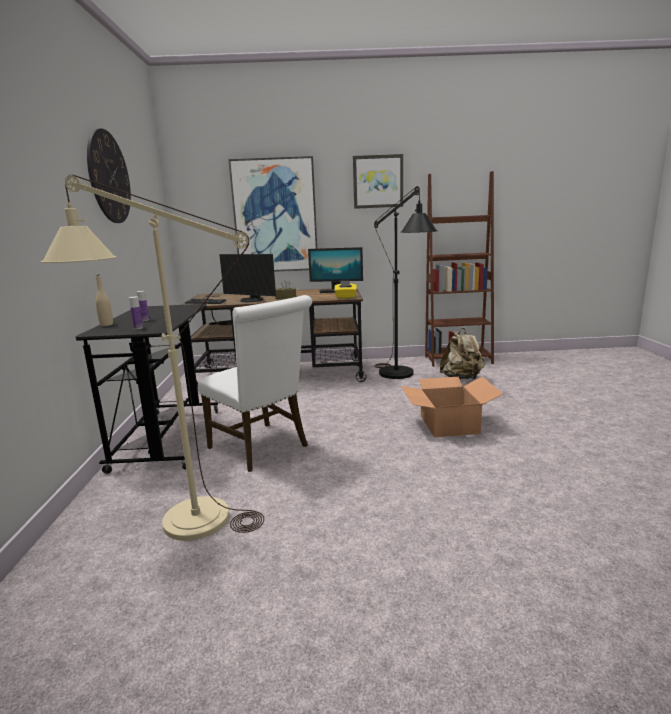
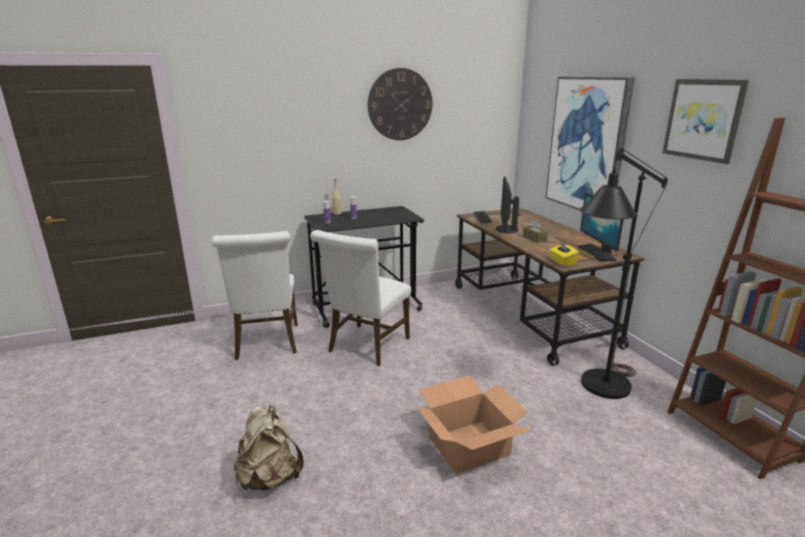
camera: 70 degrees right, 5 degrees up
(178, 518) = (267, 343): beige floor lamp -> white chair
(461, 378) = (642, 445): beige backpack -> beige backpack (269, 478)

